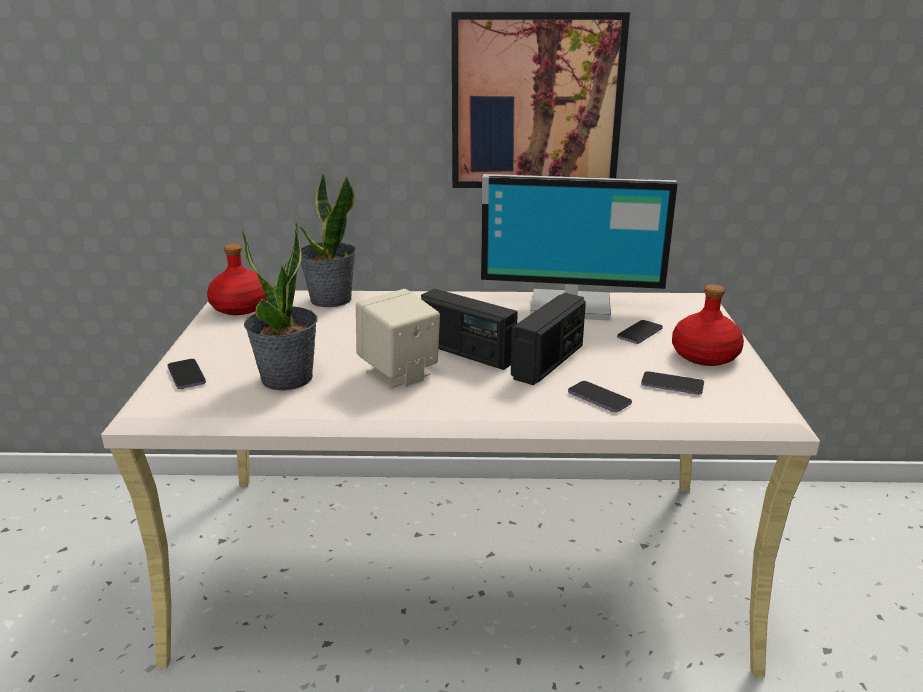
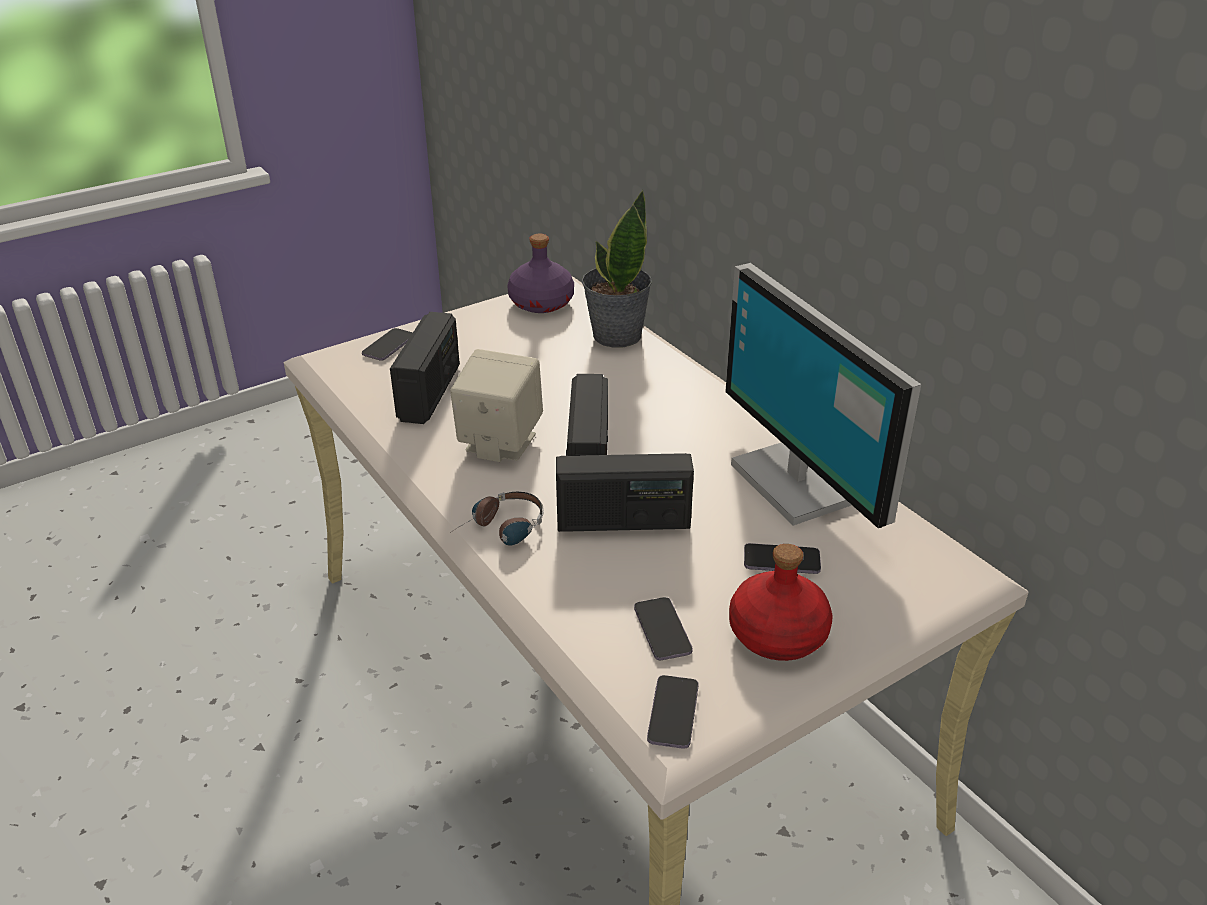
camera: 55 degrees right, 10 degrees up
(241, 307) = (542, 303): red bottle -> purple bottle
(287, 378) = (430, 392): potted plant -> radio
(508, 404) = (501, 531): none -> headphones
(536, 102) = (859, 190): picture -> none
(599, 398) = (572, 586): phone -> phone (673, 713)

